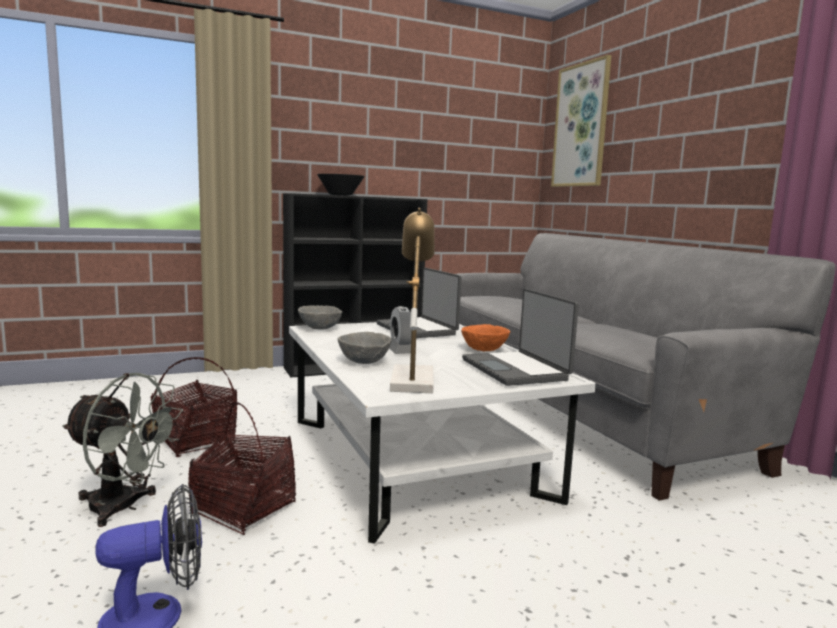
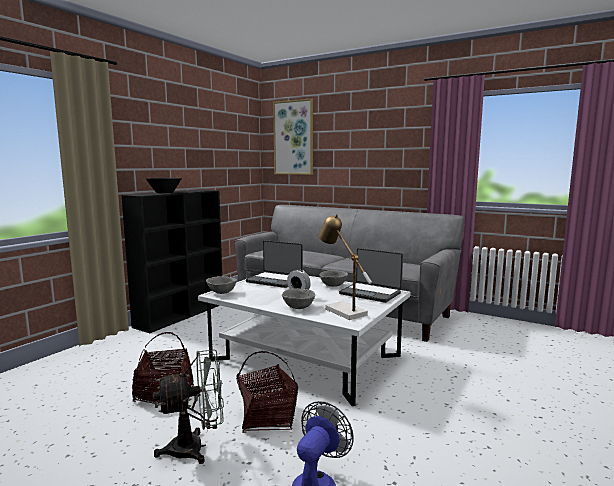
camera: 35 degrees left, 0 degrees up
(484, 350) = (334, 286): orange bowl -> grey bowl

